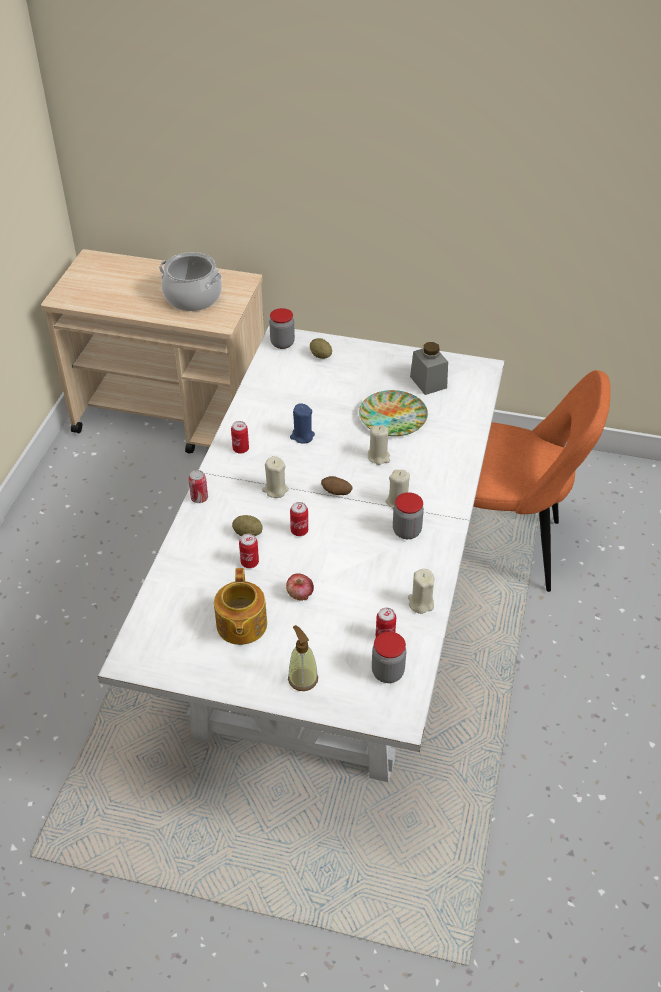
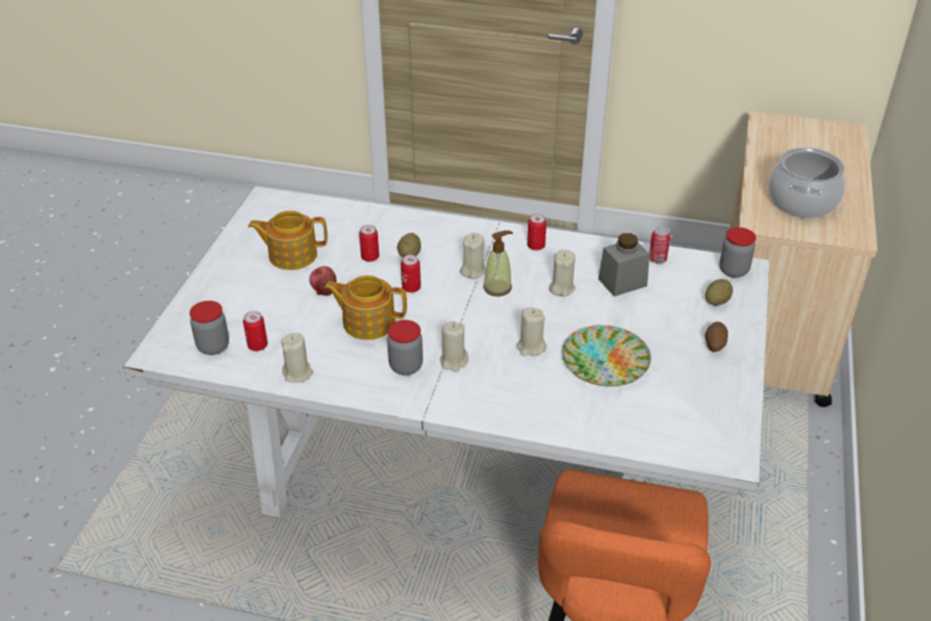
camera: 90 degrees right, 5 degrees down
(199, 498) = (460, 224): can -> can (657, 259)
(302, 436) = (561, 288): blue candle -> beige candle
(302, 679) = (220, 292): soap dispenser -> soap dispenser (497, 288)
(336, 493) = (468, 313): potato -> potato (714, 345)
(348, 559) = (367, 322): none -> teapot
(428, 382) = (685, 396): grey jar -> grey jar (622, 282)

